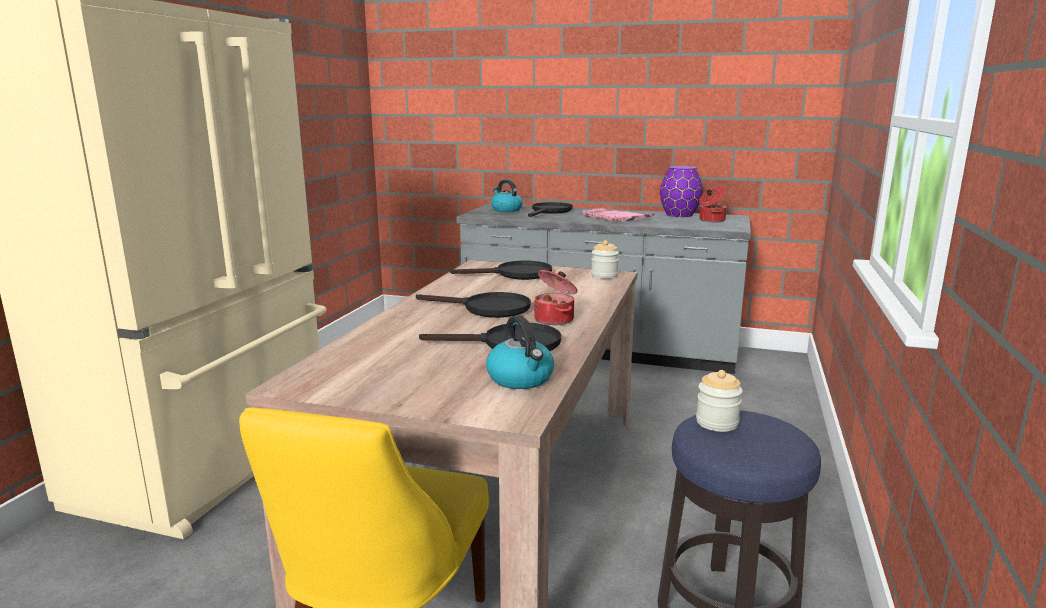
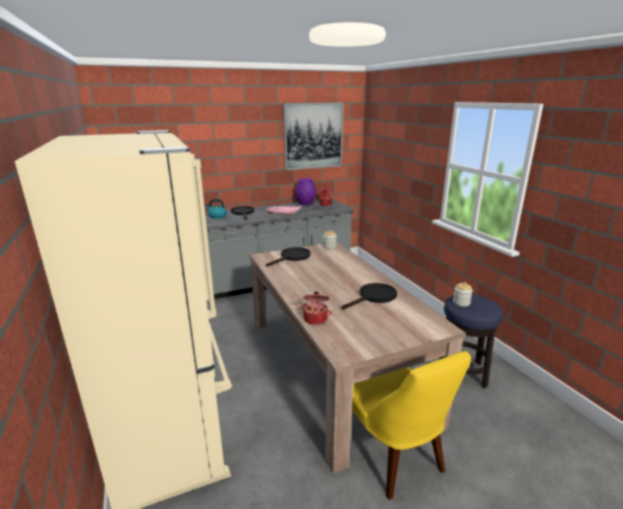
camera: 40 degrees left, 5 degrees up
(487, 308) = (325, 281): black frying pan -> none
(521, 379) = (412, 312): kettle -> none
(555, 319) = (362, 278): cooking pot -> cooking pot (316, 319)
(719, 85) = (313, 136): none -> picture

